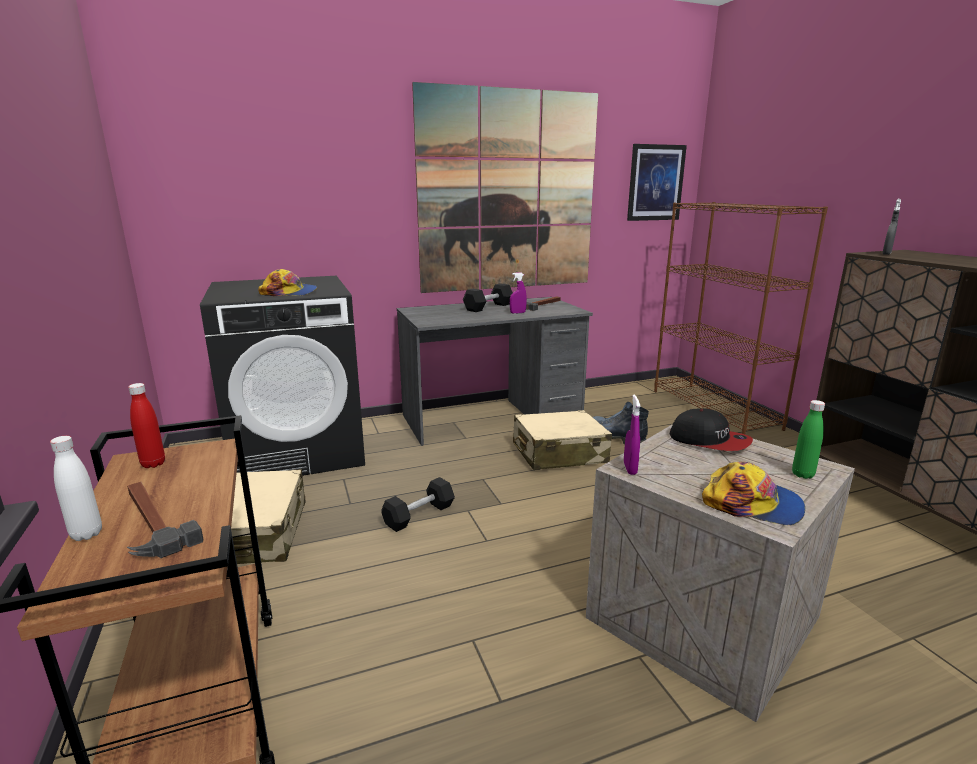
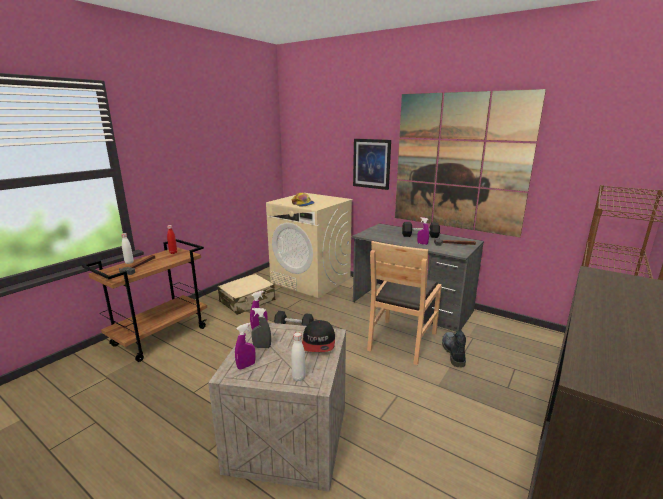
camera: 55 degrees right, 0 degrees up
(298, 450) = (311, 280): black washing machine -> beige washing machine
(559, 454) = (401, 340): beige suitcase -> brown chair
(655, 183) = (609, 164): picture -> picture (371, 163)
(752, 504) = (246, 366): cap -> purple spray bottle
(802, 474) = (298, 377): green bottle -> white bottle
(886, 254) = (609, 279): grey spray bottle -> grey spray bottle (262, 347)

